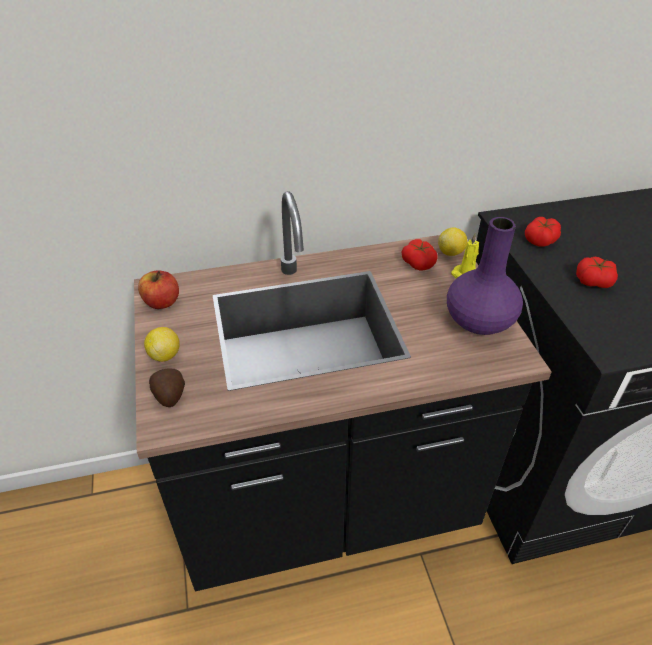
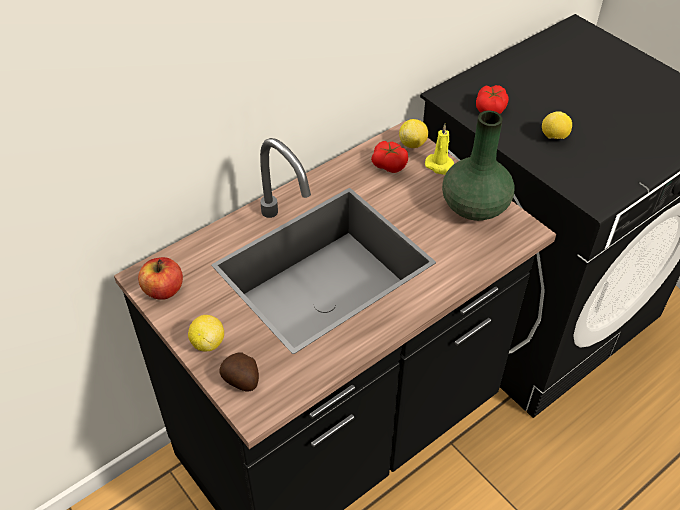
camera: 25 degrees left, 5 degrees up
(478, 321) = (474, 207): purple vase -> green vase
(593, 281) = (554, 137): tomato -> lemon

